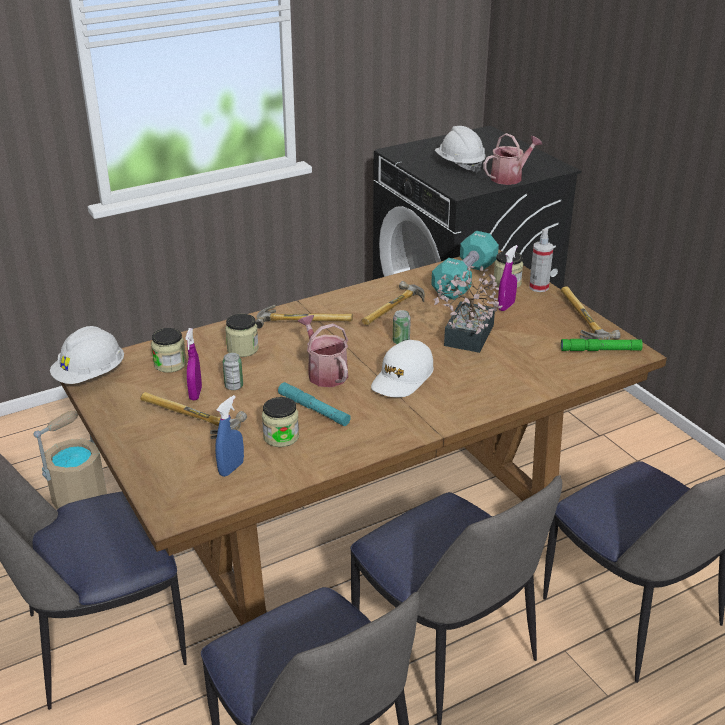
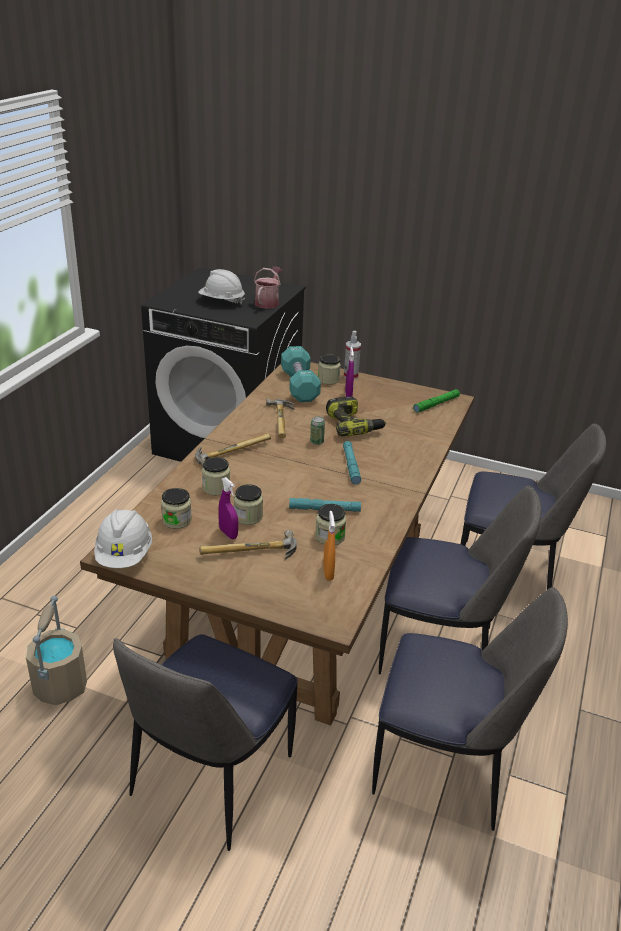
camera: 40 degrees left, 0 degrees up
(231, 468) = (328, 573): blue spray bottle -> orange spray bottle
(234, 386) = (248, 516): can -> jar
(325, 372) = (297, 482): watering can -> none
(402, 378) = (351, 466): white cap -> turquoise flashlight
(466, 339) = (353, 425): potted plant -> power drill
(579, 319) = (400, 389): hammer -> none

